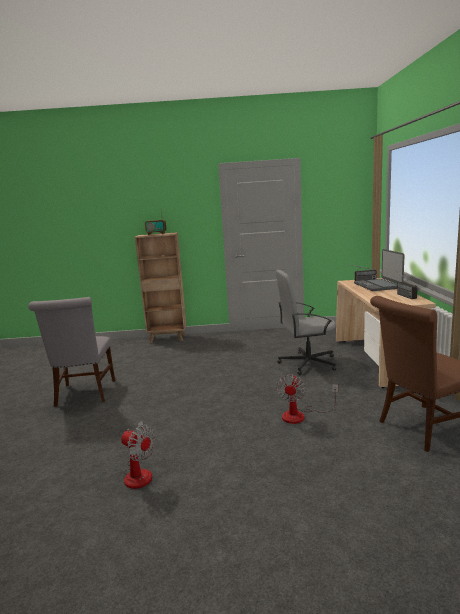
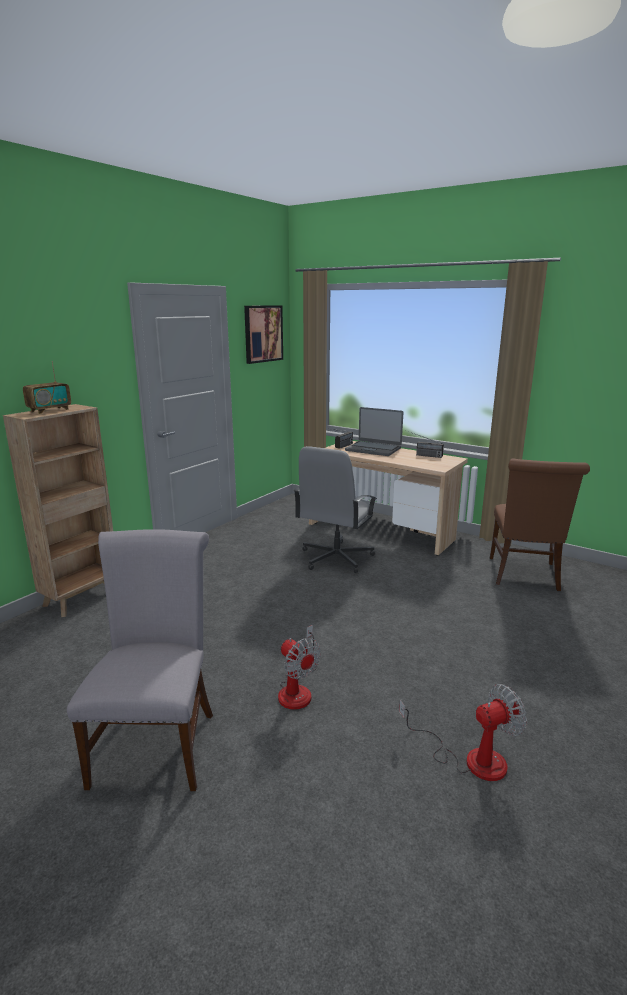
camera: 55 degrees left, 5 degrees up
(84, 394) = (157, 742): grey chair -> grey chair turned 120 degrees counterclockwise
(300, 415) = (445, 610): fan -> fan (298, 689)
(340, 190) = (263, 333): none -> picture

